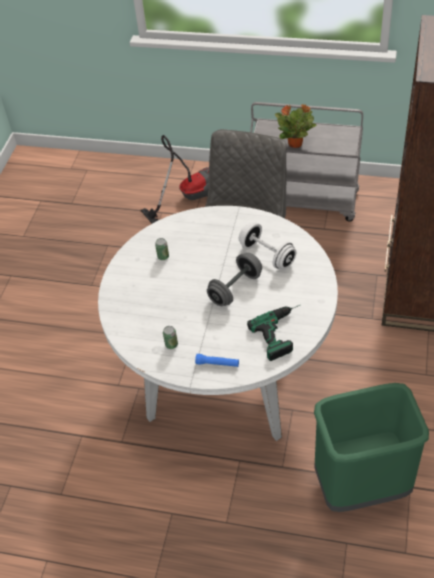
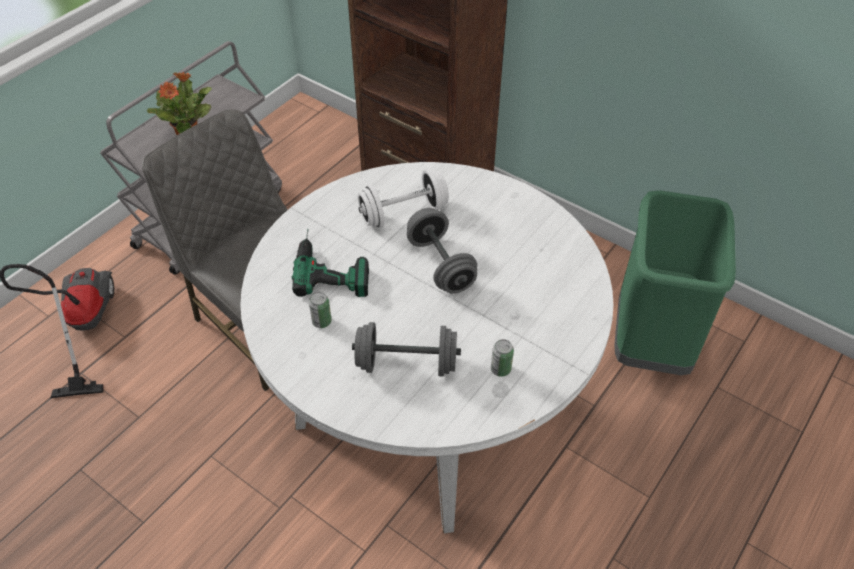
camera: 70 degrees left, 0 degrees up
(154, 303) = (406, 363): none -> grey dumbbell
(217, 364) = (563, 329): blue flashlight -> none
(283, 332) = (545, 246): power drill -> power drill (332, 265)

